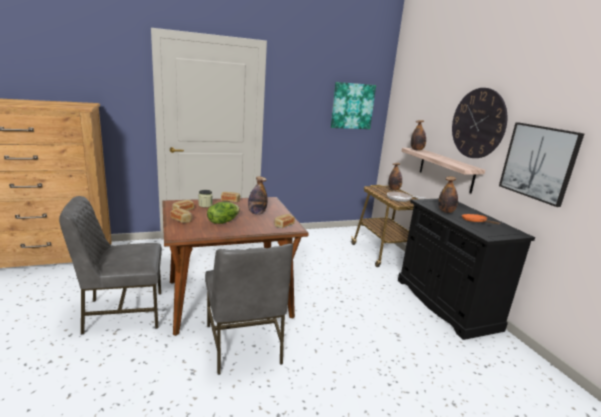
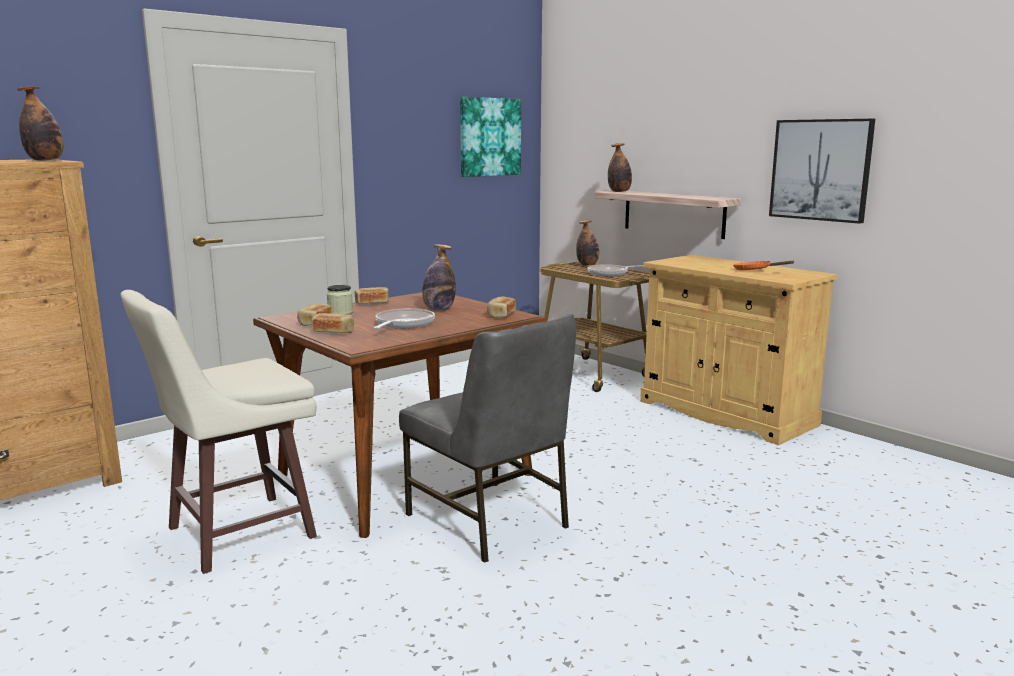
camera: 20 degrees left, 5 degrees down
(122, 312) = (236, 533): grey chair -> beige stool
(223, 221) = (403, 324): lettuce -> frying pan
(445, 303) = (726, 413): black cabinet -> beige cabinet
(446, 211) = (706, 267): bottle -> bottle (45, 160)
(478, 123) = (715, 133): wall clock -> none

